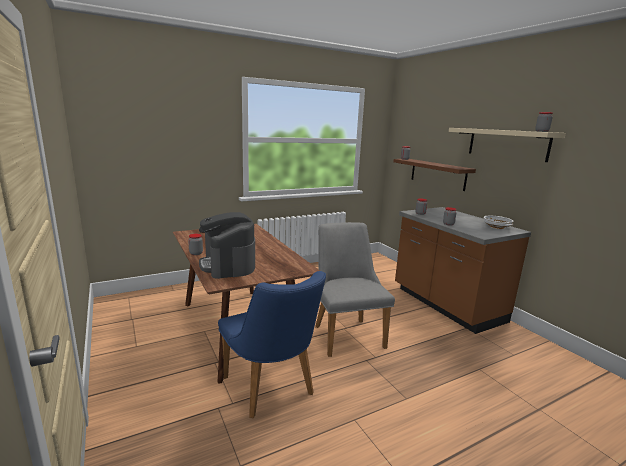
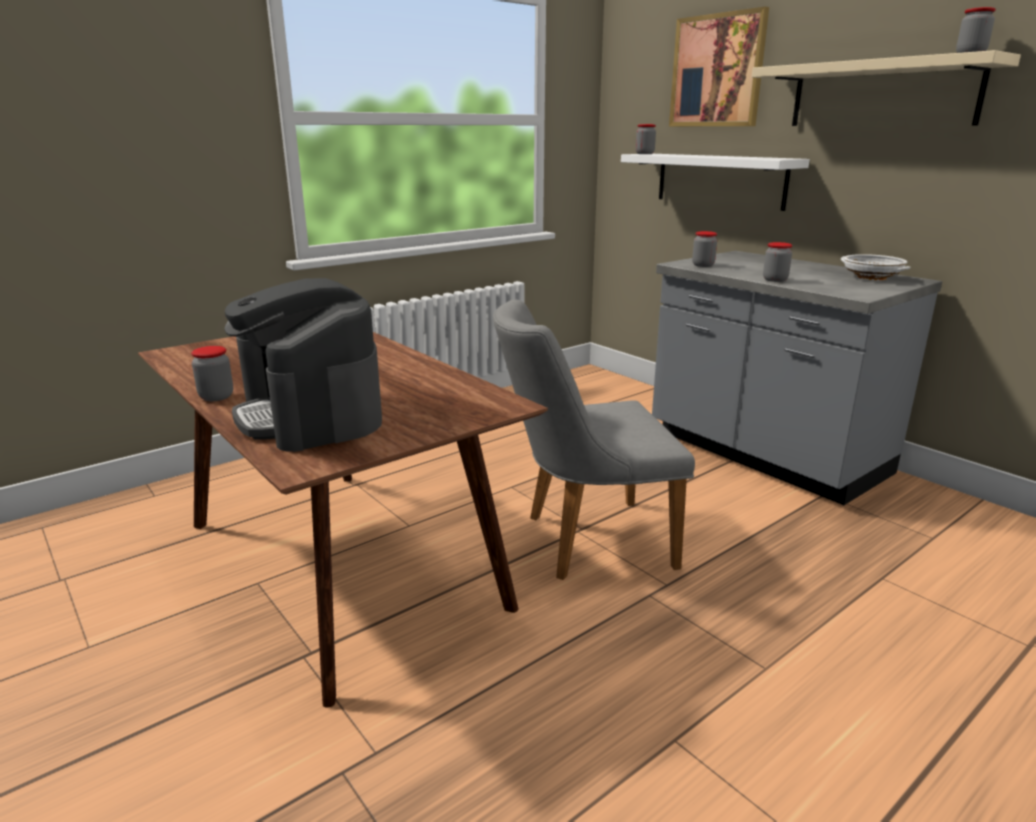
camera: 10 degrees left, 5 degrees up
(272, 390) = (463, 701): blue chair -> none
(345, 333) = (584, 540): grey chair -> grey chair turned 75 degrees counterclockwise
(437, 174) = (720, 180): brown shelf -> white shelf
(438, 125) = (717, 71): none -> picture
(446, 305) = (764, 454): brown counter -> grey counter

